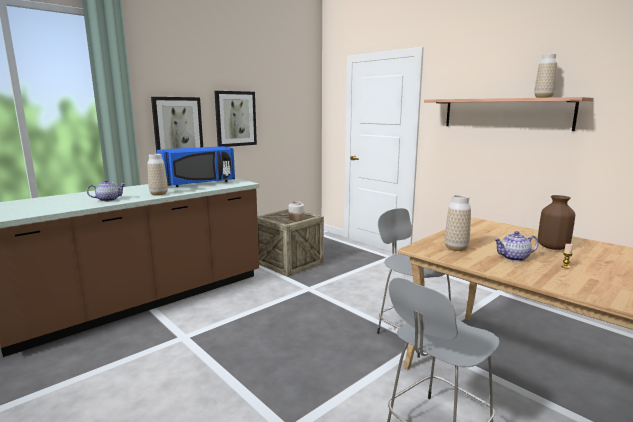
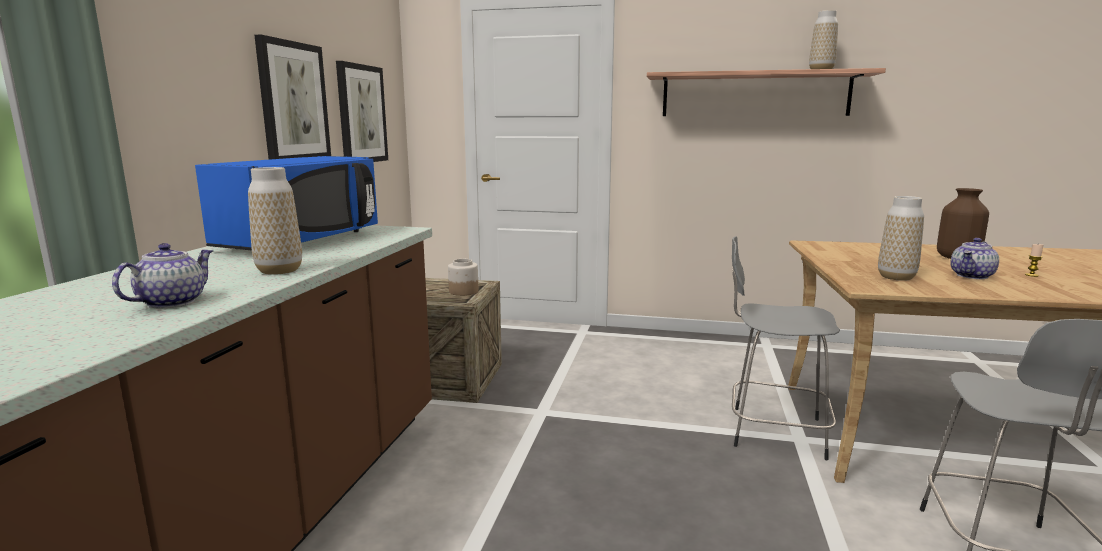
camera: 35 degrees left, 0 degrees up
(178, 127) = (193, 114): picture -> picture (361, 114)

